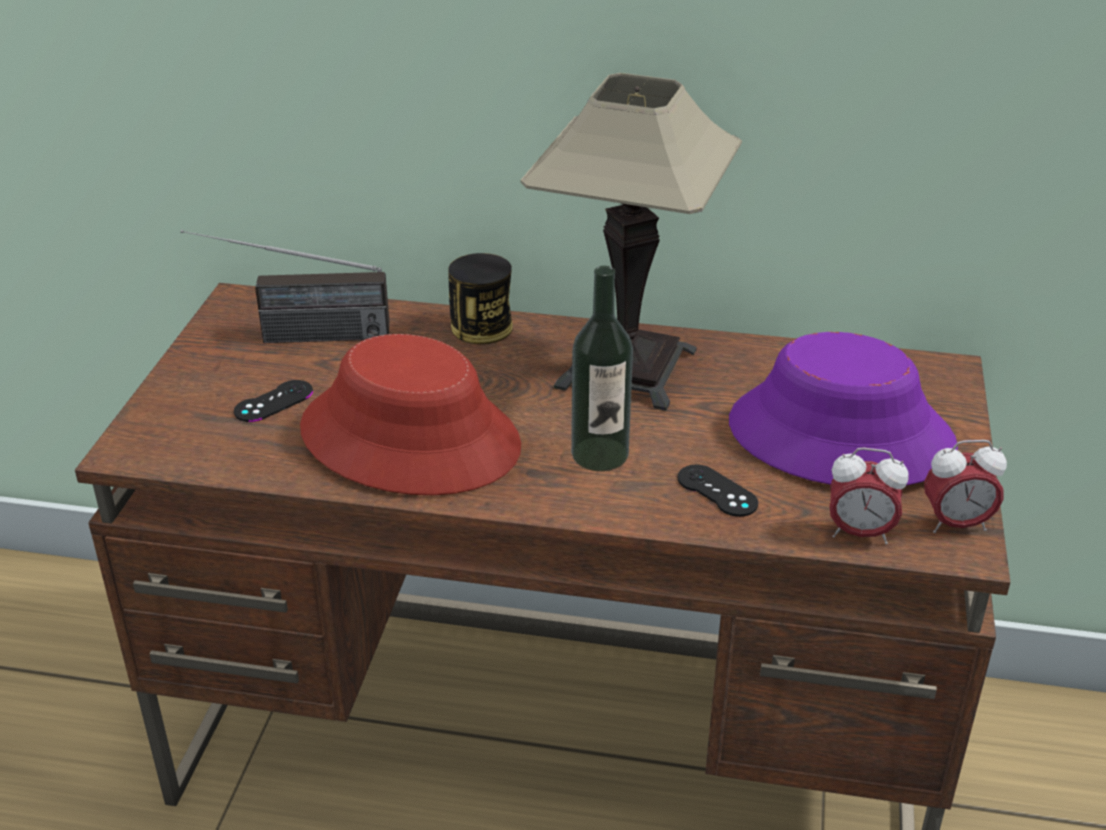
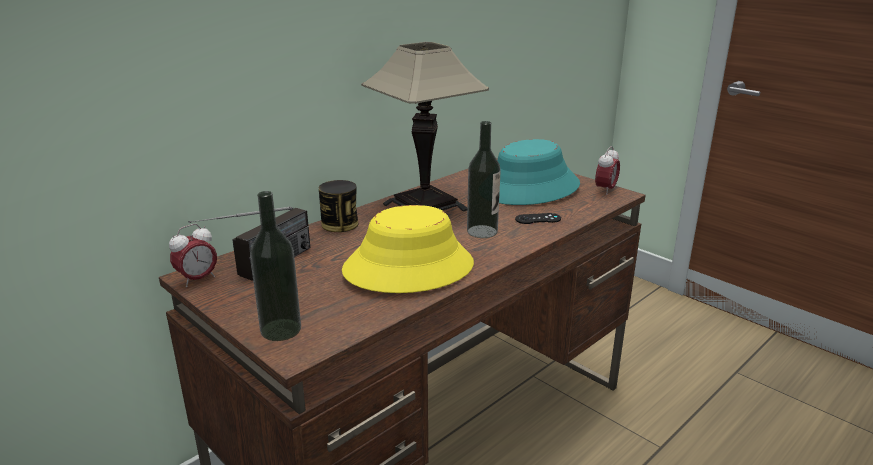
camera: 55 degrees left, 10 degrees down
(169, 417) = (281, 329): none -> bottle
(273, 401) = (318, 293): black game controller -> none
(411, 438) = (408, 267): red hat -> yellow hat
(839, 436) = (529, 188): purple hat -> turquoise hat
(859, 533) = (594, 205): alarm clock -> alarm clock (197, 279)

